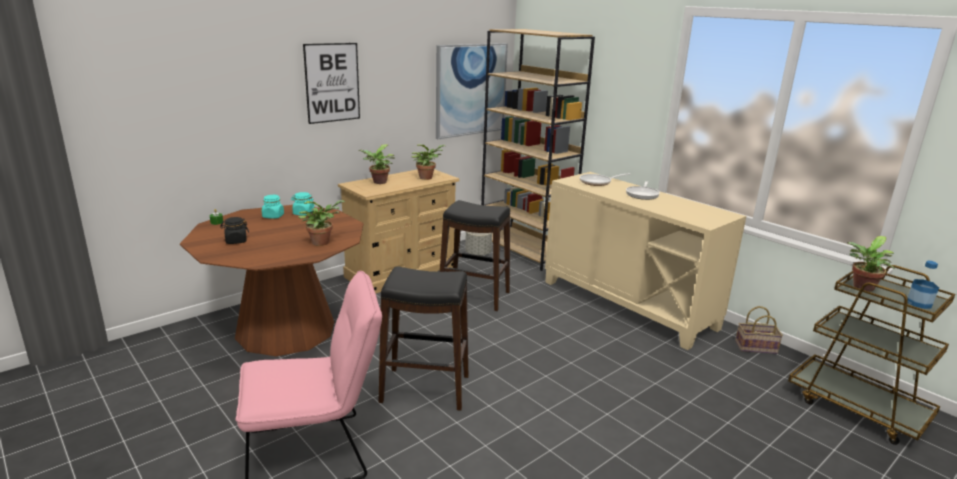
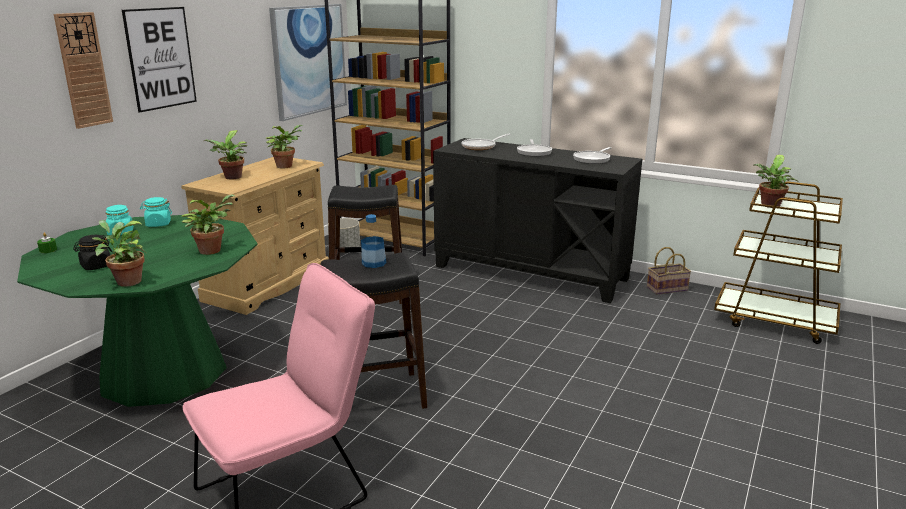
camera: 20 degrees left, 0 degrees up
(245, 258) = (126, 281): none -> potted plant
(266, 89) = (83, 70): none -> wall clock
(285, 330) = (163, 372): brown dining table -> green dining table
(628, 304) = (531, 272): beige cabinet -> black cabinet
(694, 210) = (593, 159): none -> frying pan
(919, 303) = (819, 210): bottle -> bottle (374, 263)

